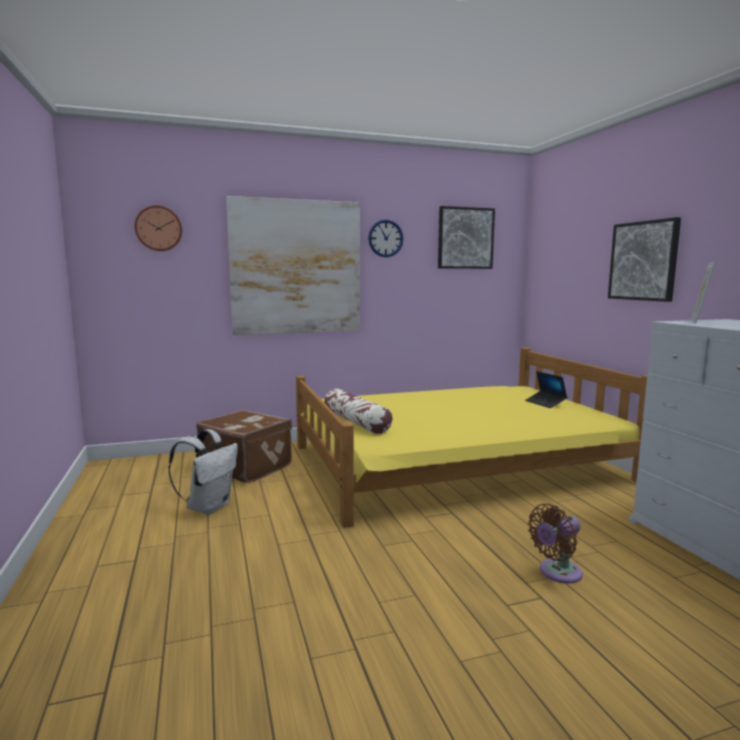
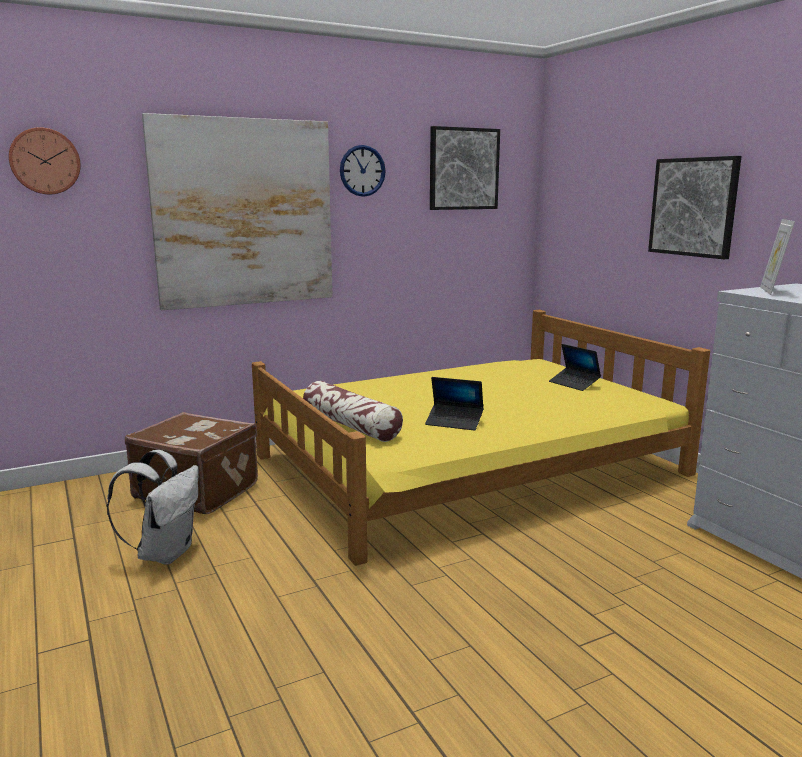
camera: 10 degrees left, 5 degrees up
(436, 424) = (454, 422): none -> laptop
(557, 573) = (624, 599): brown fan -> none

